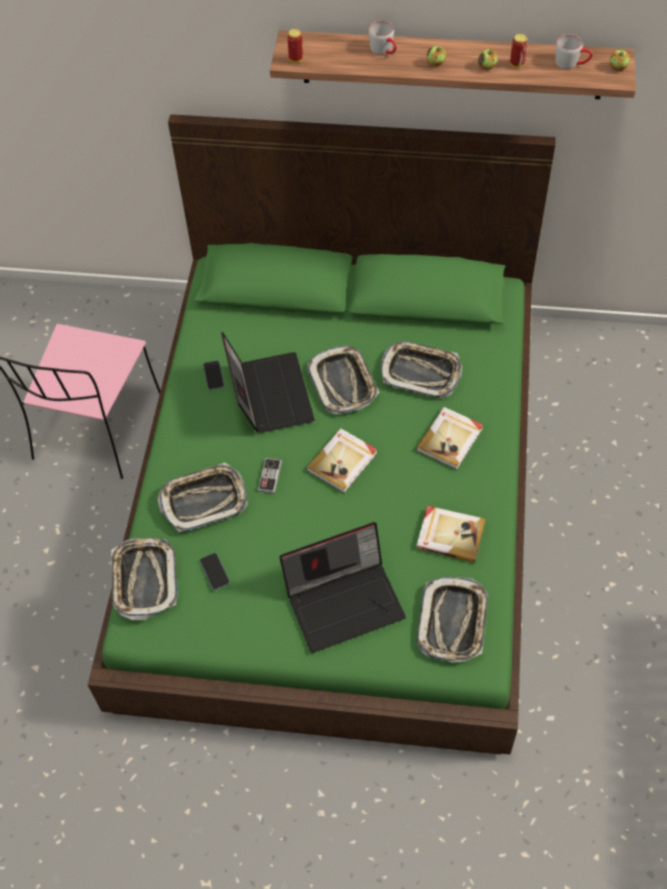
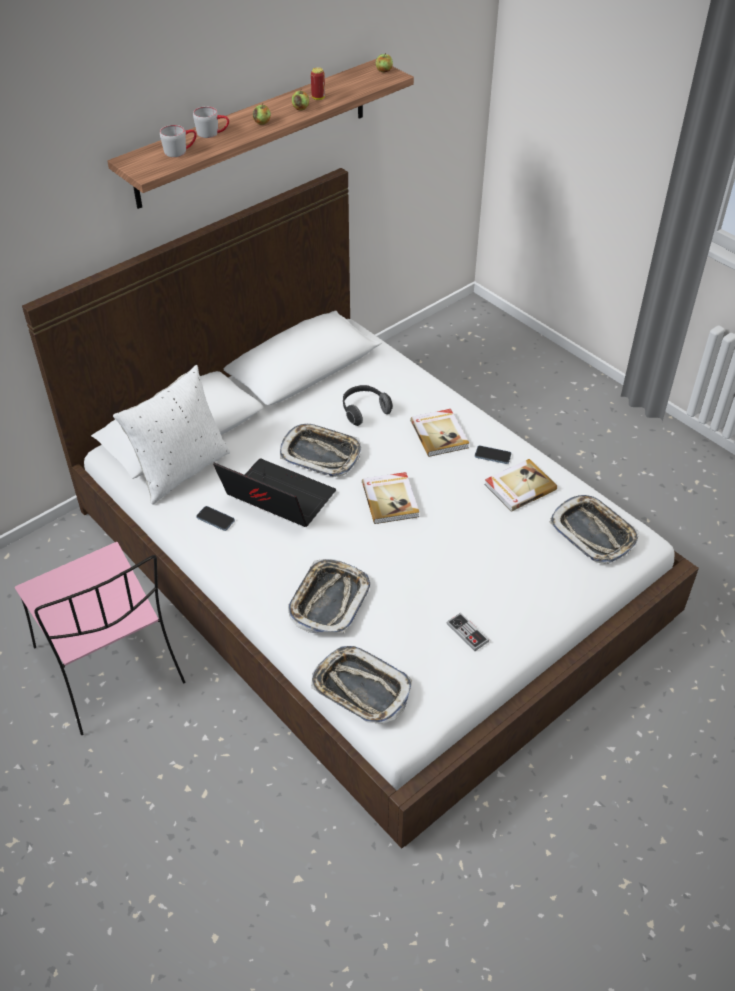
camera: 50 degrees left, 10 degrees down
(214, 572) = (404, 637): phone -> phone (492, 455)
(238, 318) = (181, 470): none -> white pillow
(270, 476) = (354, 547): game controller -> game controller (467, 633)
(296, 59) = (152, 168): can -> none
(337, 496) = (366, 560): green bed -> white bed
(345, 601) = (514, 578): laptop -> none
(421, 372) = (364, 411): tray -> headphones
(572, 63) = (352, 81): grey mug -> grey mug (180, 151)

